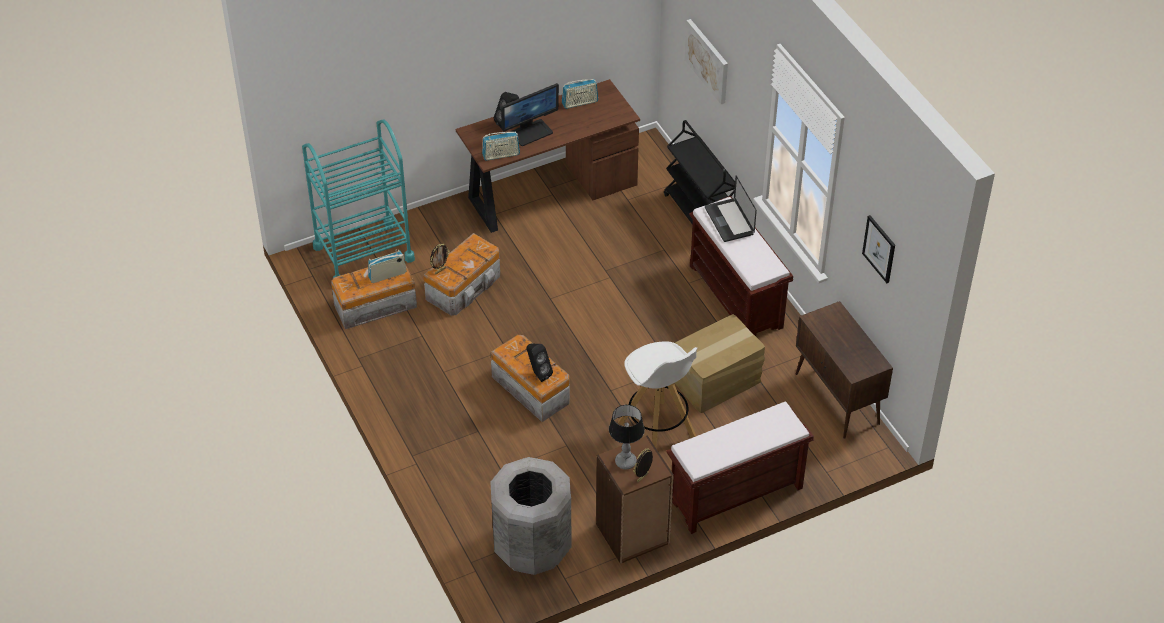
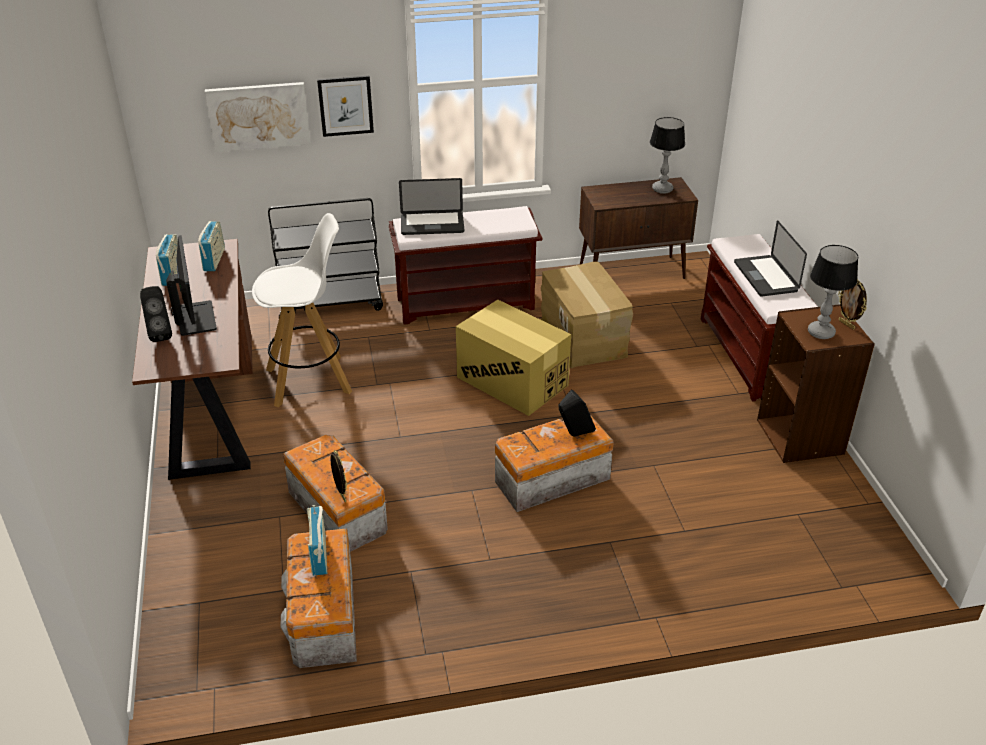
camera: 75 degrees left, 10 degrees down
(363, 253) = (204, 613): turquoise cart -> none
(501, 155) = (220, 349): radio -> radio (214, 260)
(532, 547) = (817, 524): grey trash can -> none
(639, 346) = (512, 381): none -> cardboard box
(658, 432) = (648, 391): white stool -> white stool (310, 380)
(732, 440) = (765, 277): none -> laptop
(860, 356) = (662, 189): none -> table lamp
(879, 248) = (638, 62): picture -> picture (345, 105)

